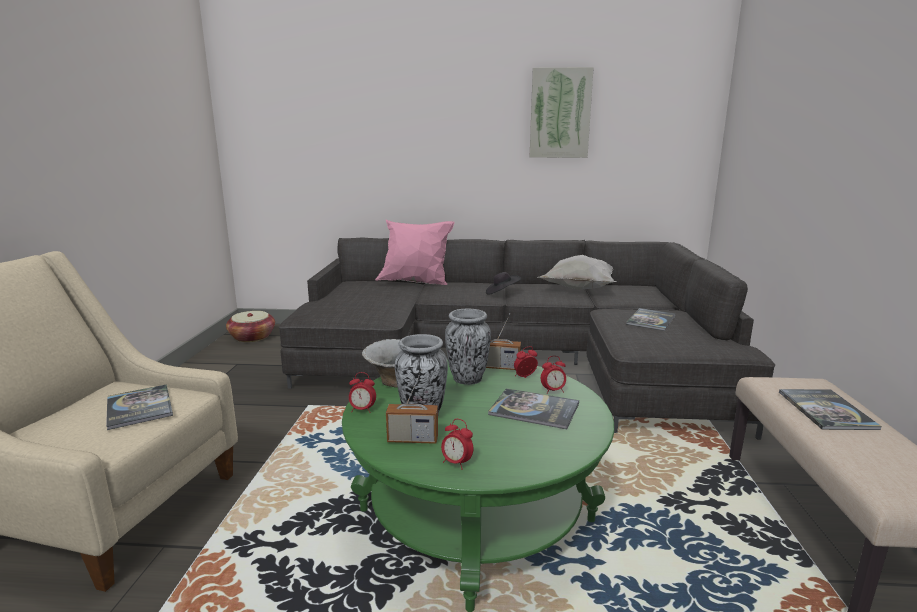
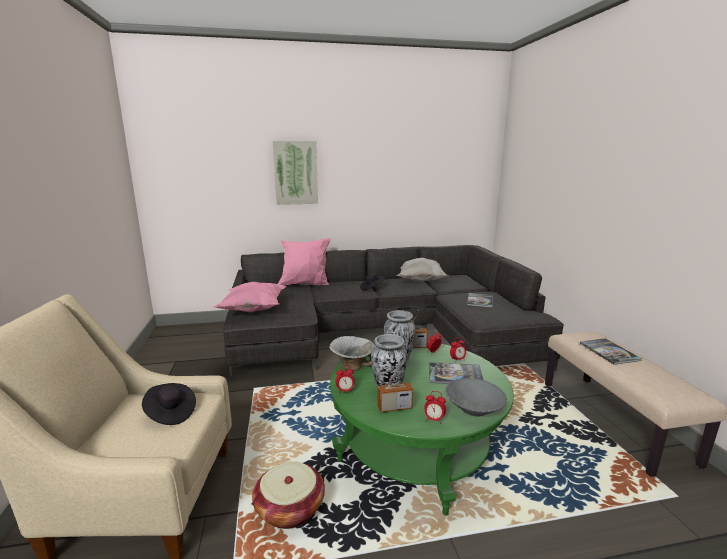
camera: 15 degrees left, 0 degrees up
(139, 407) = (170, 413): book -> black hat
(252, 337) = (175, 337): basket -> basket (290, 508)
(328, 306) = (253, 310): none -> pink pillow
(529, 457) = (474, 408): none -> grey bowl
(560, 113) = (399, 160): picture -> picture (295, 173)

